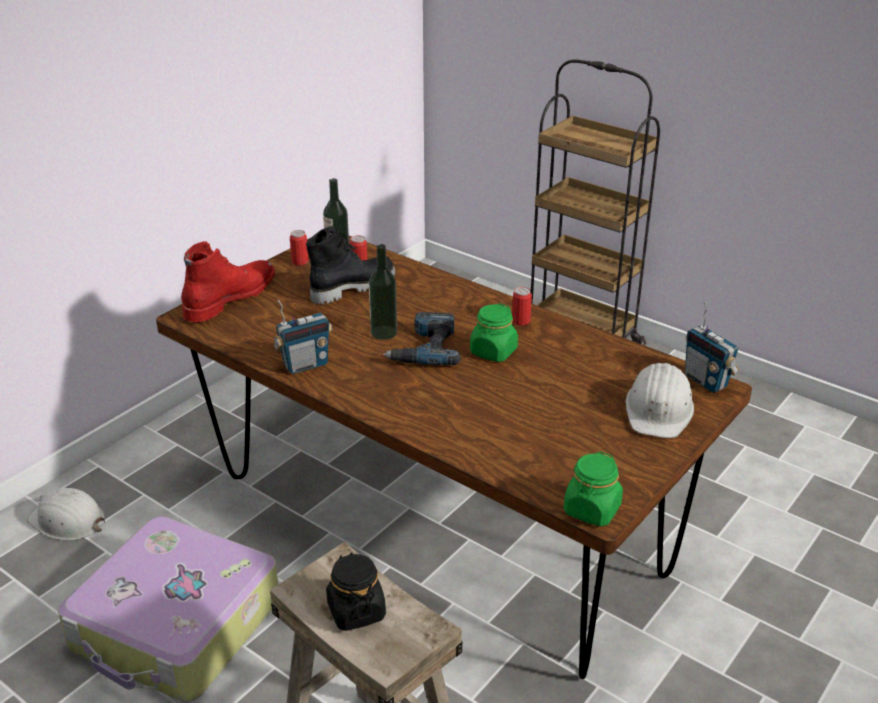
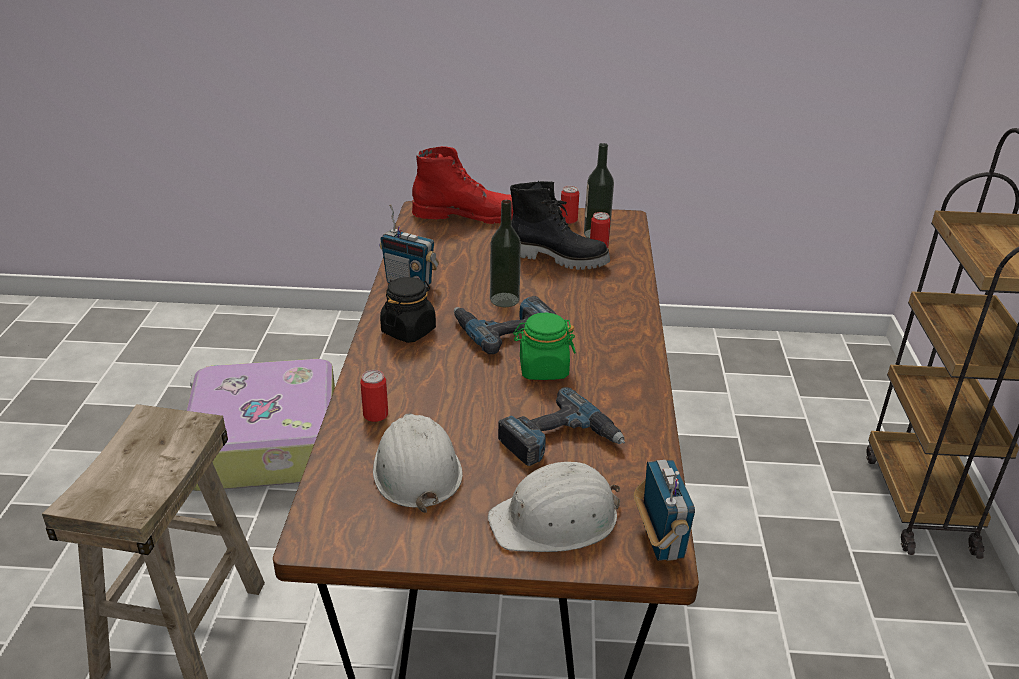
camera: 55 degrees right, 0 degrees up
(67, 521) = (330, 339): white hard hat -> white hard hat (416, 469)
(356, 611) = (138, 459): black jar -> black jar (408, 330)
(521, 321) = (622, 365): can -> can (375, 415)
(580, 377) = (559, 440): none -> power drill
(592, 510) = (318, 530): green jar -> none
(706, 381) = (660, 540): radio -> radio turned 150 degrees clockwise

